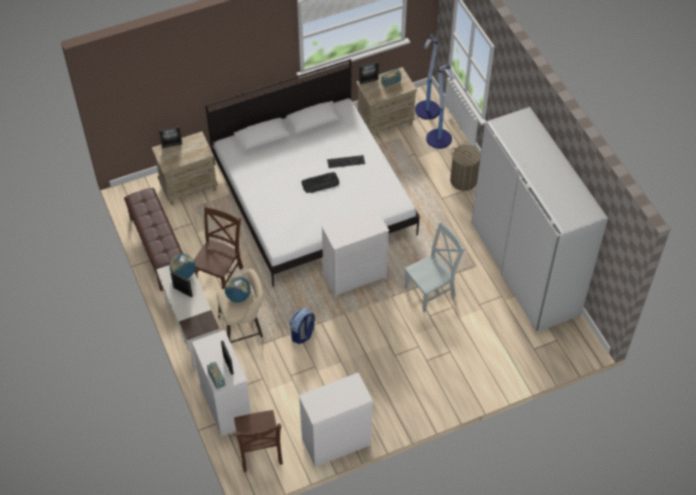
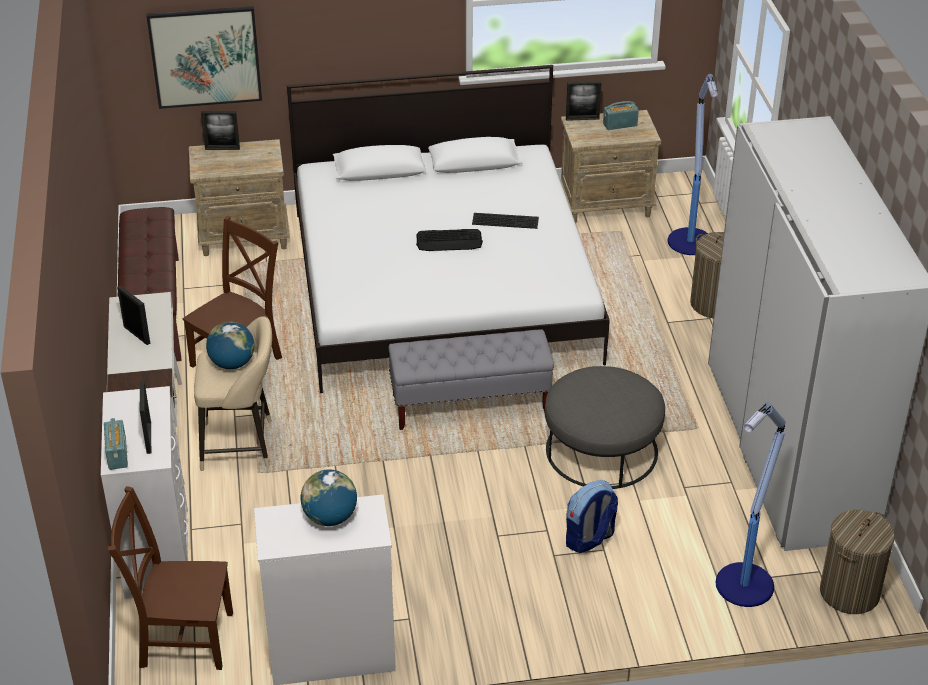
camera: 15 degrees right, 15 degrees down
(155, 99) = (205, 56): none -> picture
(183, 274) = (151, 311): globe -> globe (330, 517)
(259, 452) = (182, 638): brown chair -> brown chair turned 90 degrees clockwise
(302, 334) = (342, 471): backpack -> backpack (589, 539)
(355, 276) = (470, 405): white dresser -> grey bench
(427, 110) = (682, 203): floor lamp -> floor lamp (743, 586)
(431, 290) = (602, 450): grey chair -> grey ottoman
(573, 349) = (849, 592): none -> laundry basket

